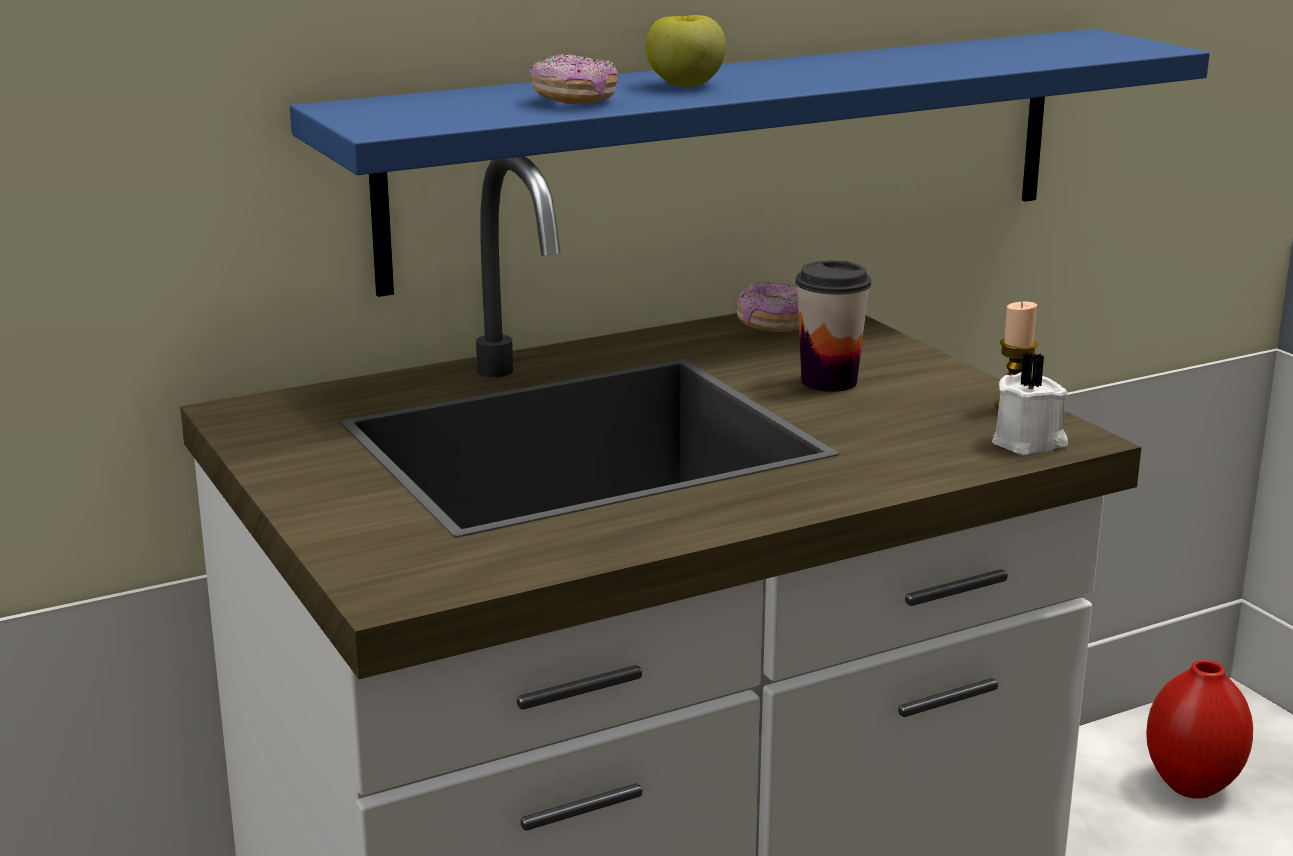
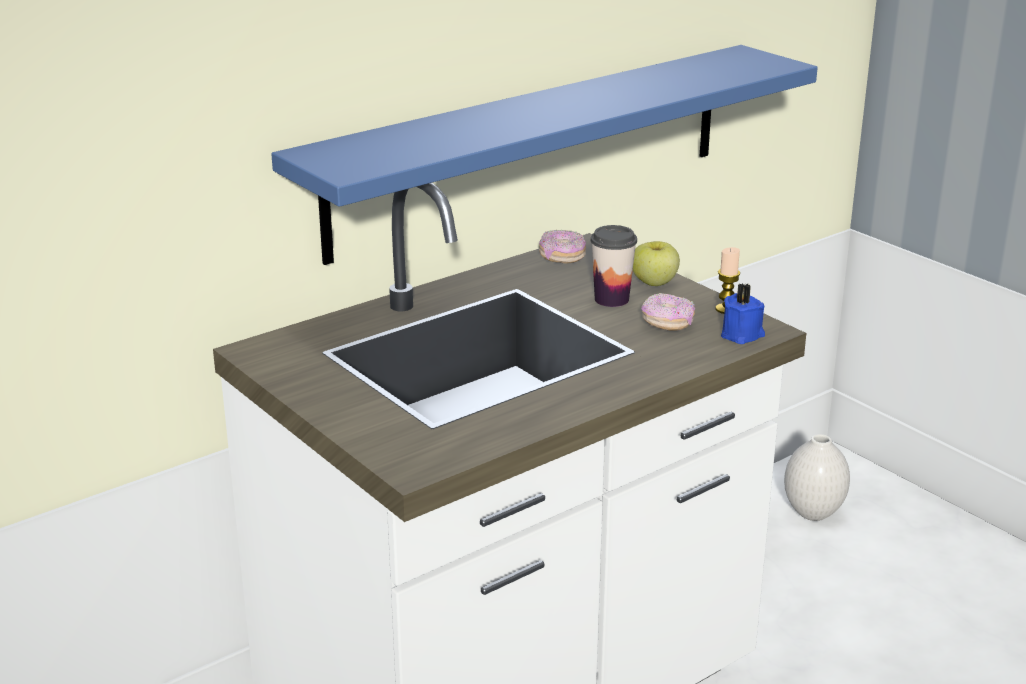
camera: 10 degrees left, 5 degrees up
(574, 100) = (451, 139): donut -> donut (667, 324)
(685, 85) = (512, 118): apple -> apple (654, 283)
(1030, 442) = (743, 335): white candle -> blue candle
(1193, 787) = (814, 513): red vase -> white vase

